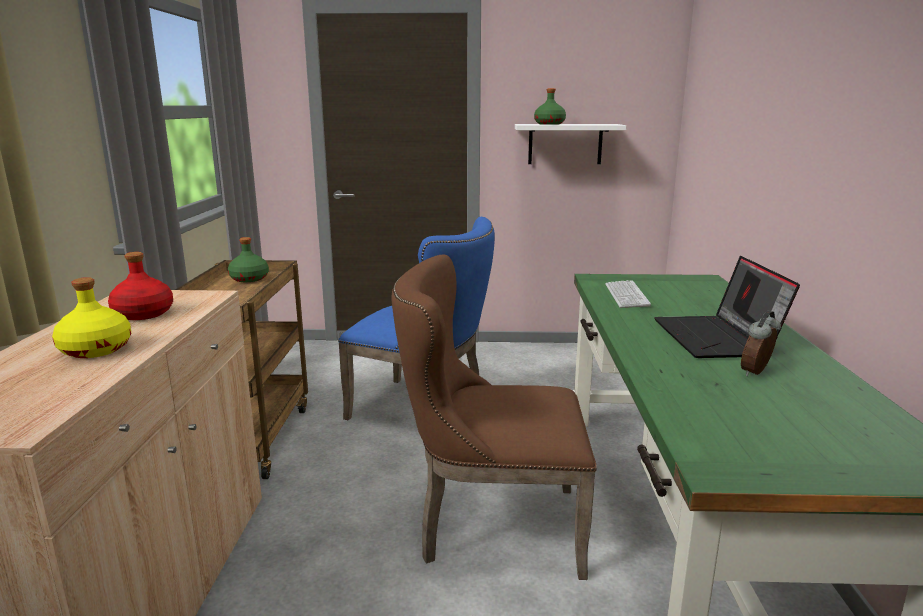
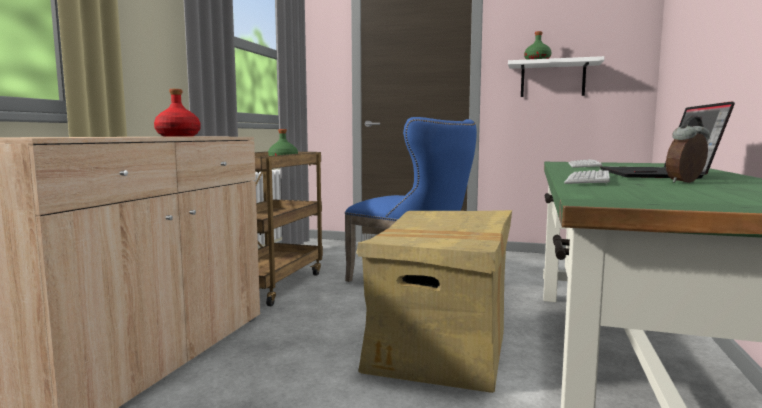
camera: 15 degrees right, 10 degrees down
(97, 349) = (129, 136): yellow bottle -> none
(490, 527) = (439, 352): brown chair -> cardboard box
(663, 370) = (587, 179): none -> keyboard

